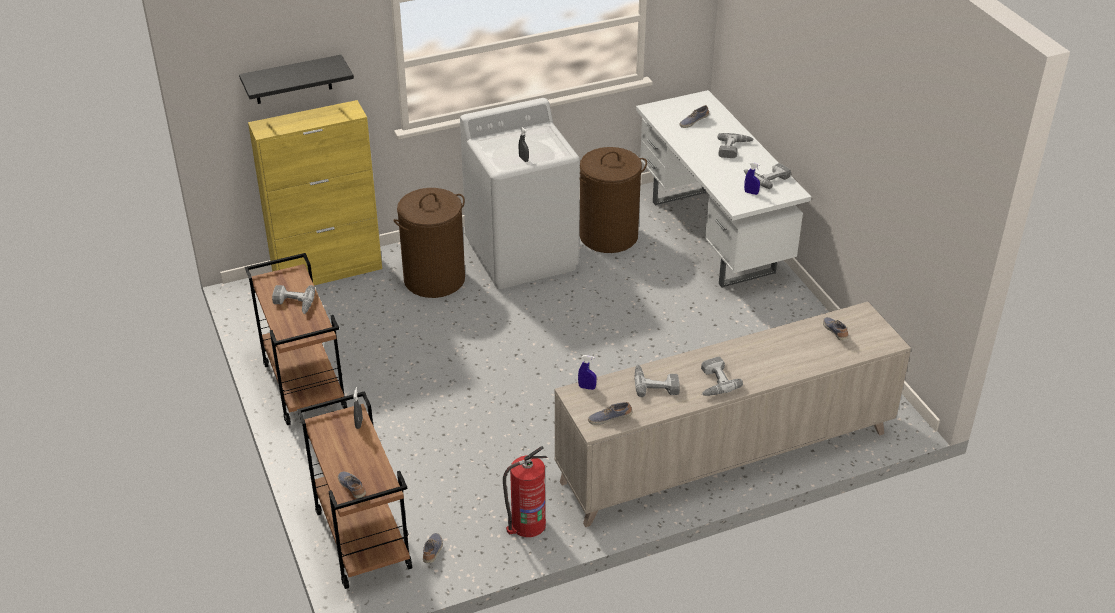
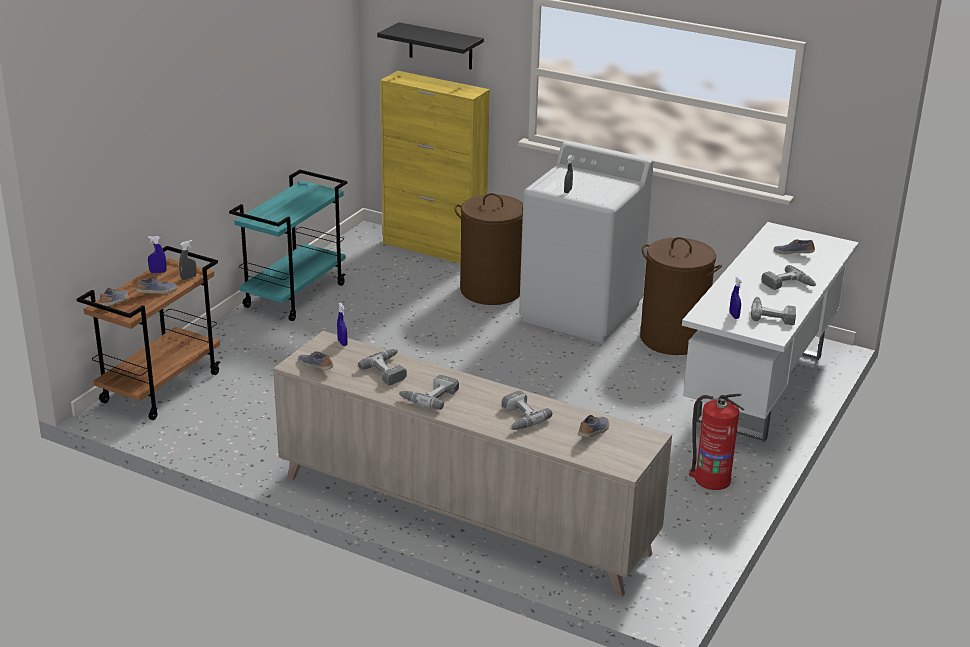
camera: 50 degrees right, 10 degrees down
(293, 304) = (291, 205): power drill -> power drill (518, 417)
(303, 386) = (294, 295): brown cart -> turquoise cart
(324, 437) = (158, 272): none -> blue spray bottle
(433, 551) = (181, 422): shoe -> shoe (157, 292)
(527, 524) = (258, 450): fire extinguisher -> fire extinguisher (711, 479)

